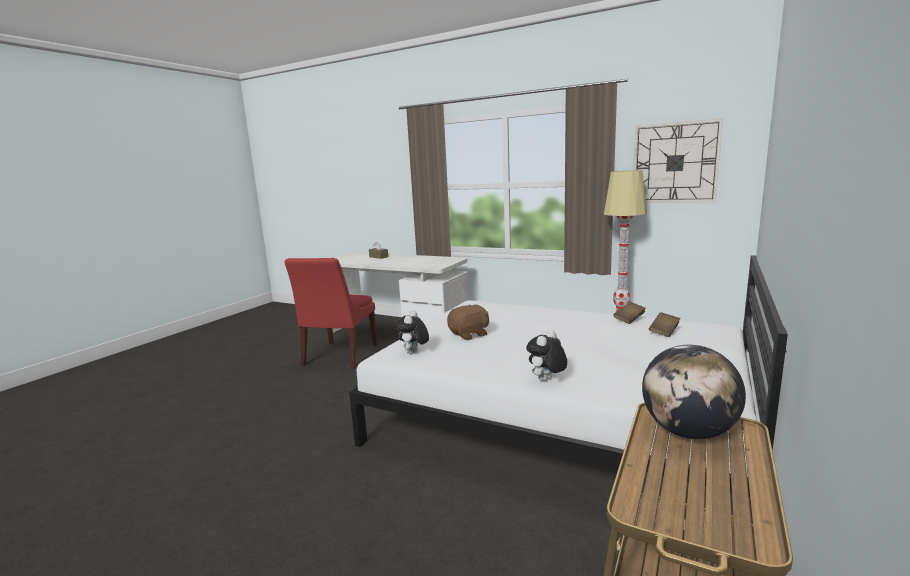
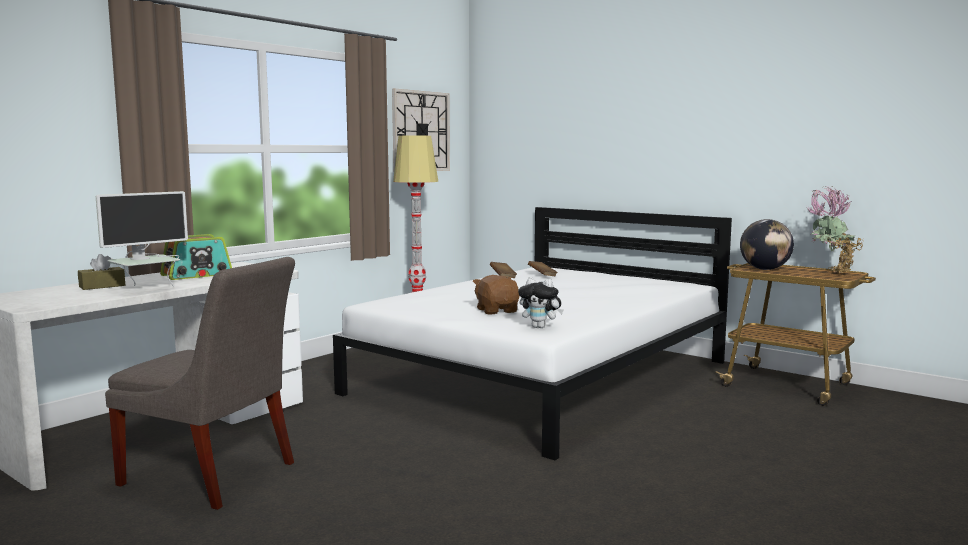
camera: 80 degrees left, 5 degrees down
(339, 356) = (213, 476): red chair -> grey chair
(369, 262) = (146, 290): none -> monitor
(415, 260) = (197, 275): none -> radio
(546, 380) = (632, 302): plush toy -> none
(723, 502) = (830, 272): none -> potted plant

